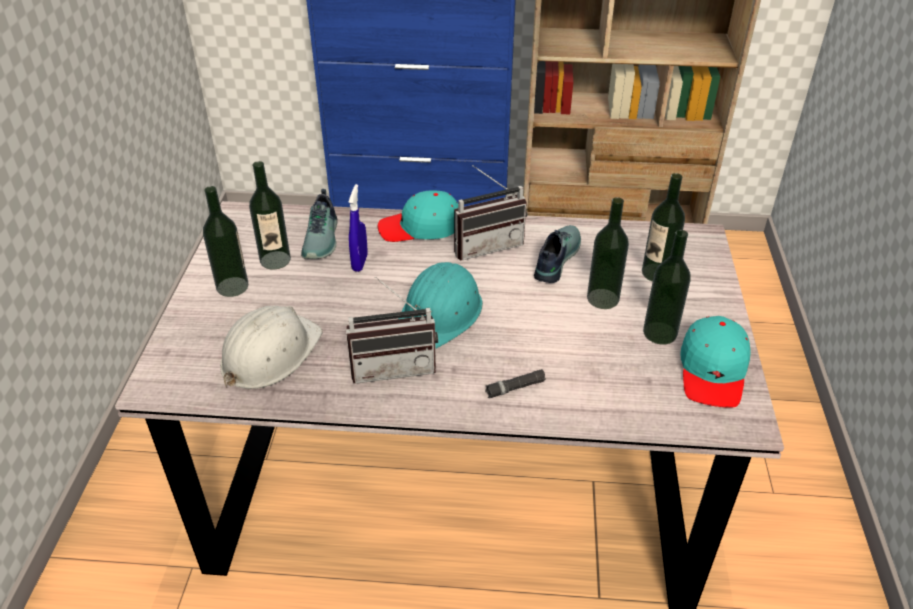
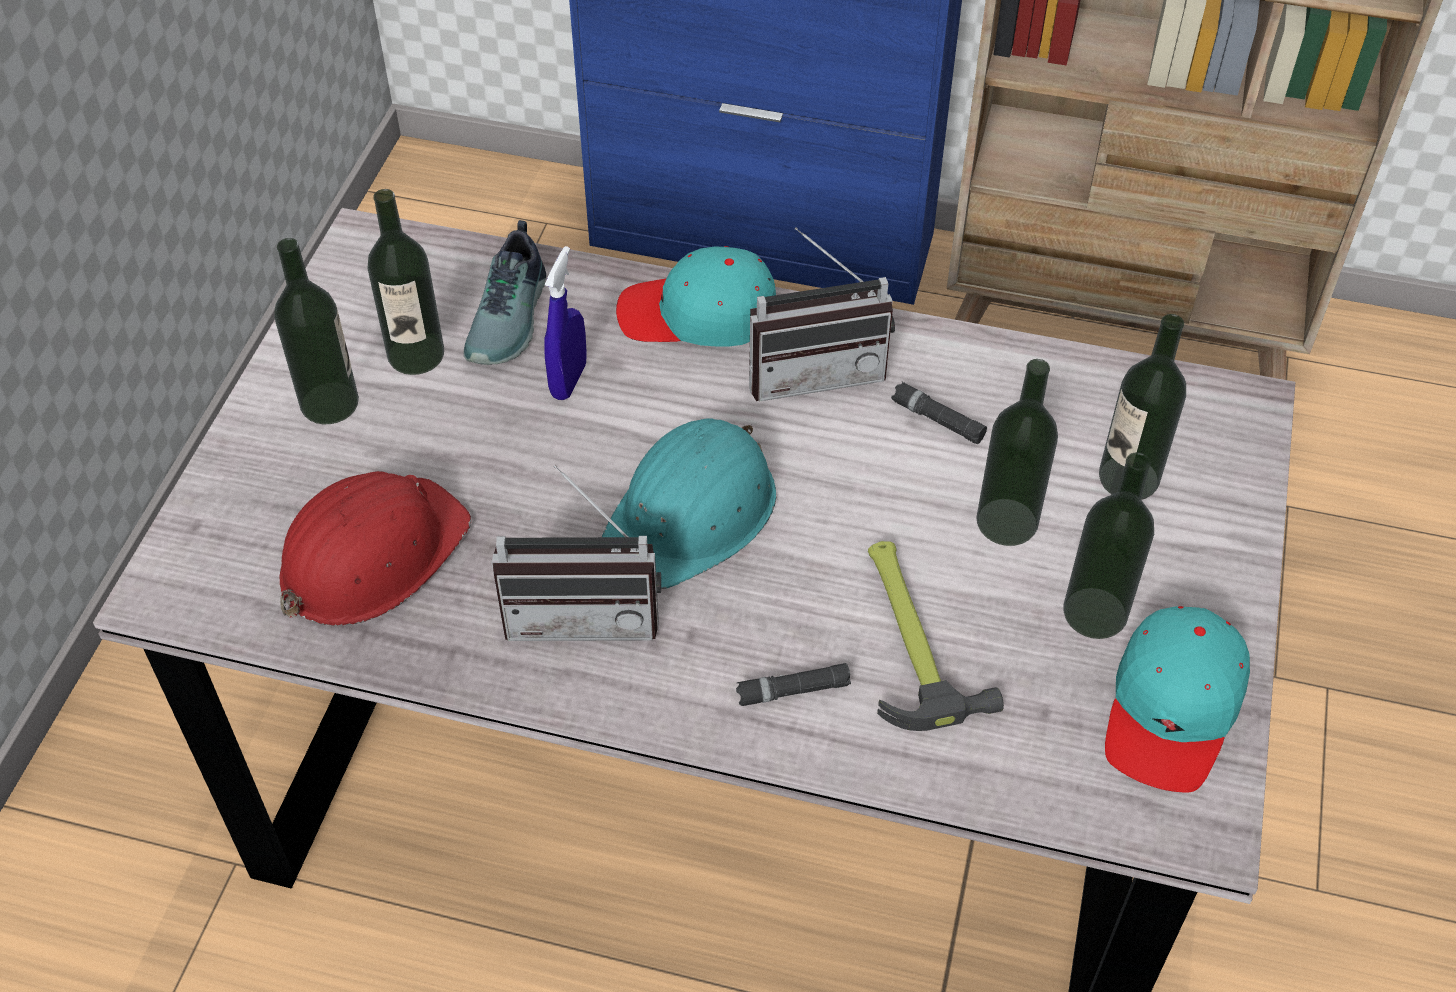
camera: 10 degrees right, 10 degrees up
(269, 354) = (371, 555): white hard hat -> red hard hat
(554, 259) = (937, 420): shoe -> black flashlight
(569, 355) = (911, 636): none -> hammer

